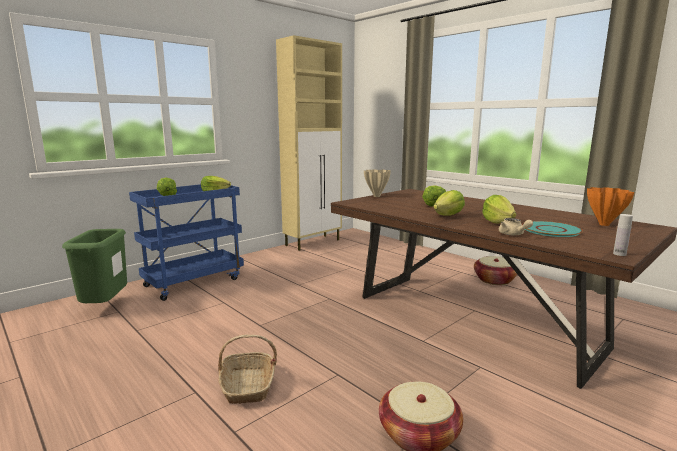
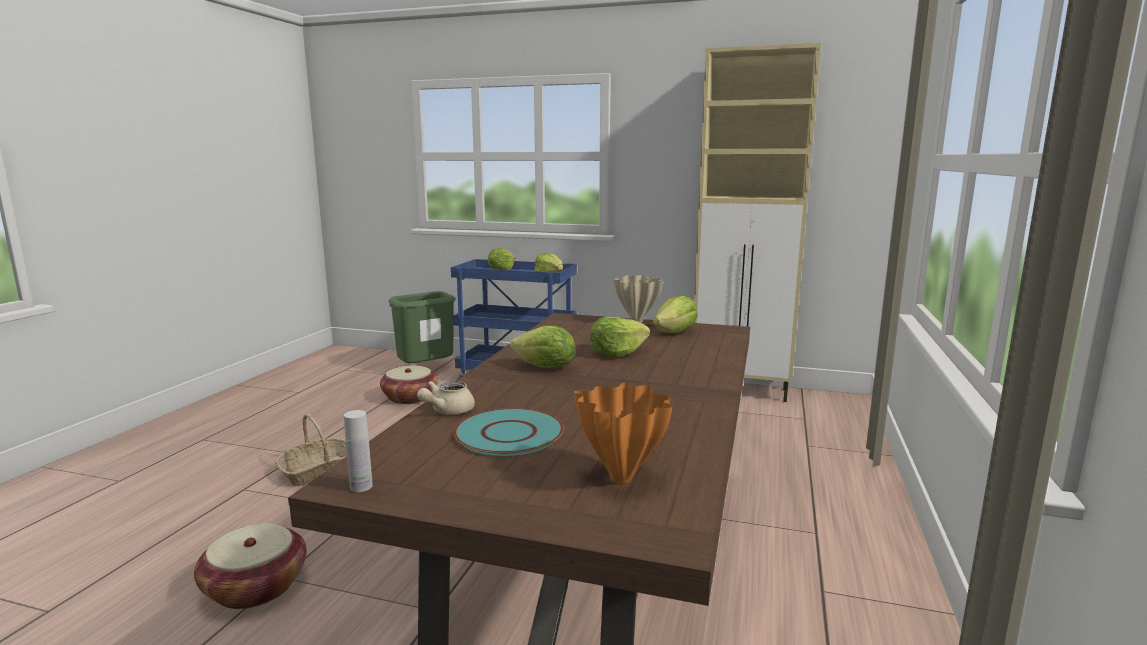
camera: 60 degrees right, 0 degrees up
(494, 280) = (828, 578): basket -> basket (410, 398)
(497, 222) = (531, 397): lettuce -> lettuce (675, 332)

